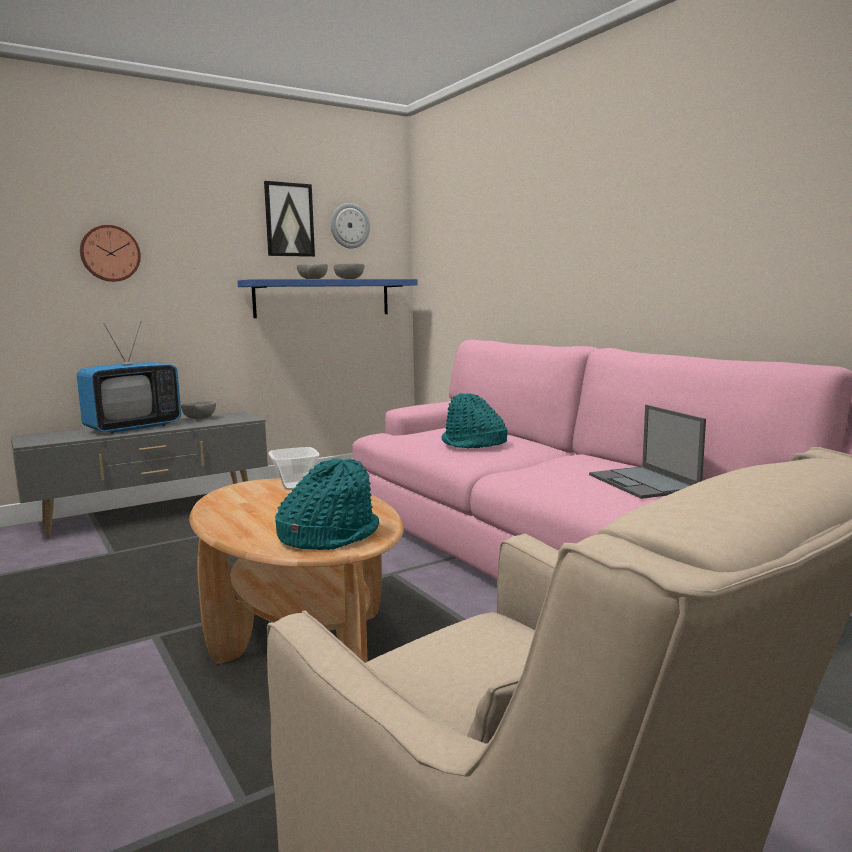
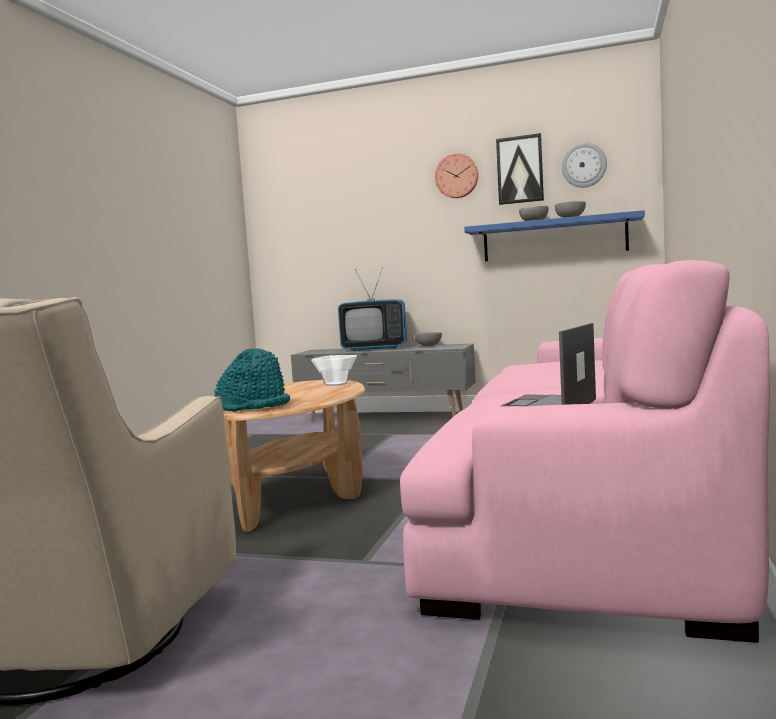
camera: 50 degrees right, 5 degrees down
(110, 253) = (375, 217): wall clock -> wall clock (457, 176)
(473, 444) = (536, 371): turquoise hat -> none

